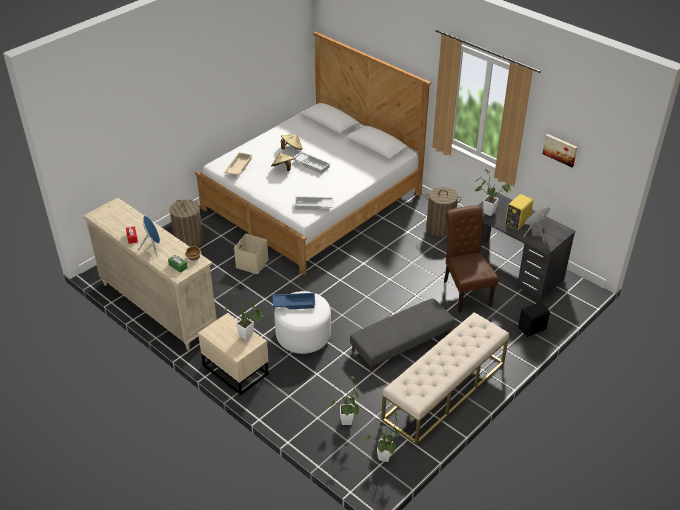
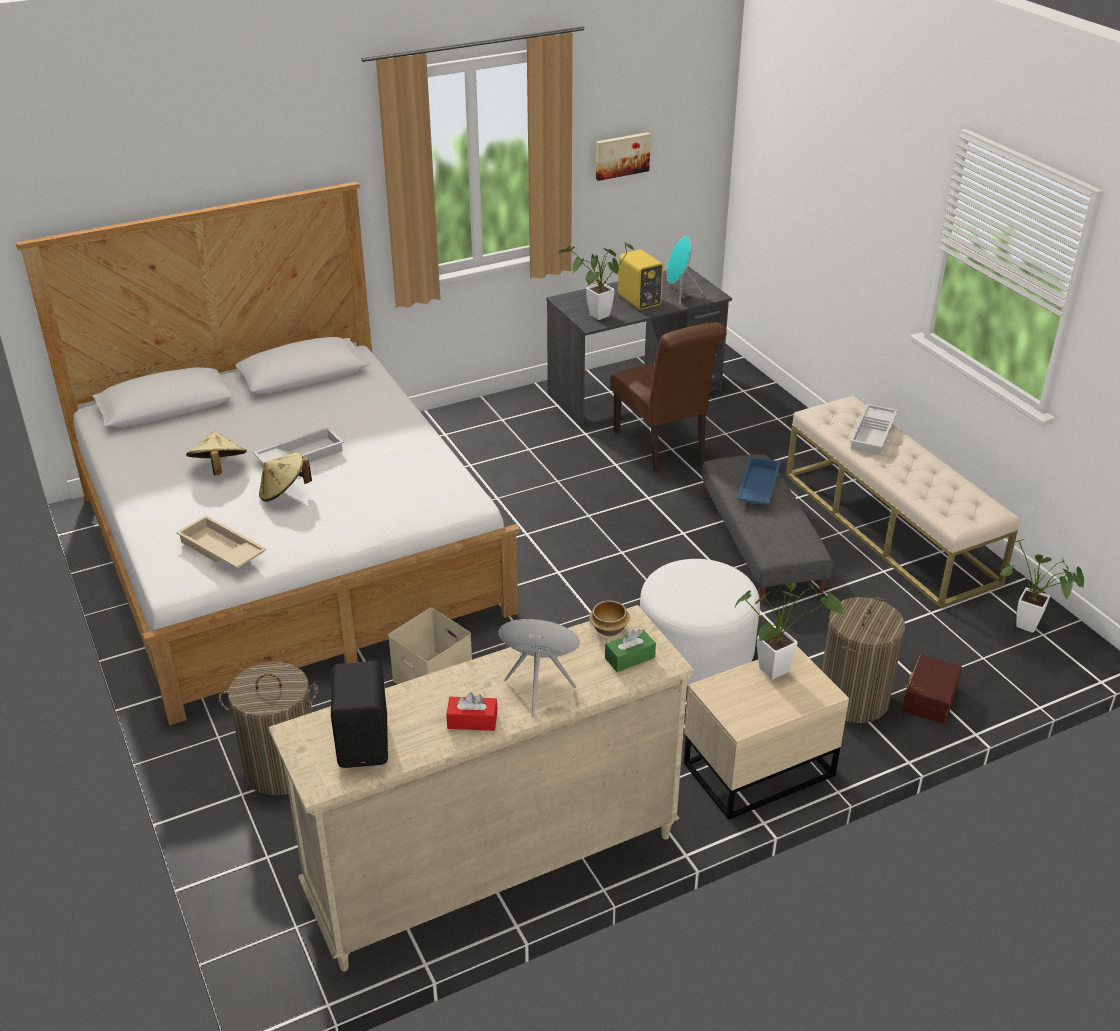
camera: 70 degrees left, 5 degrees down
(294, 303) = (683, 595): blue tray -> blue tray (757, 487)
(306, 422) = (928, 698): none -> brown storage box
(313, 206) = (443, 482): white tray -> white tray (873, 434)
(346, 424) = (942, 650): potted plant -> none
(440, 228) = (486, 430): laundry basket -> laundry basket (853, 699)
(465, 291) = (663, 448): brown chair -> brown chair turned 120 degrees counterclockwise
(532, 329) = (779, 414): black speaker -> black speaker (365, 741)

